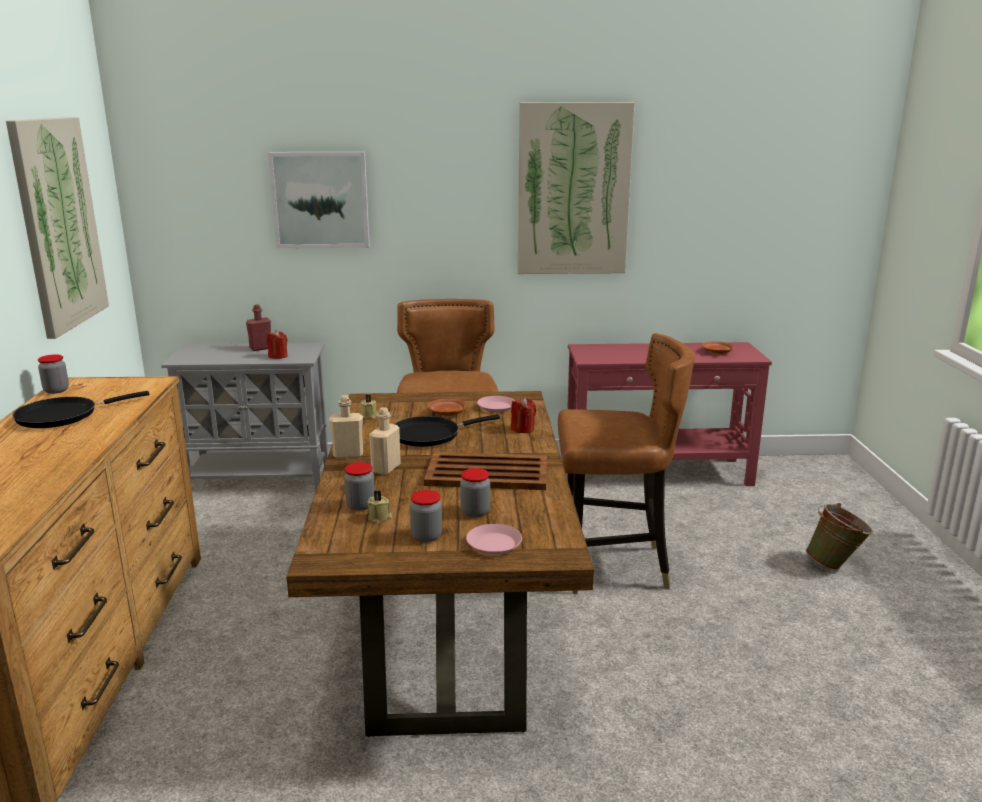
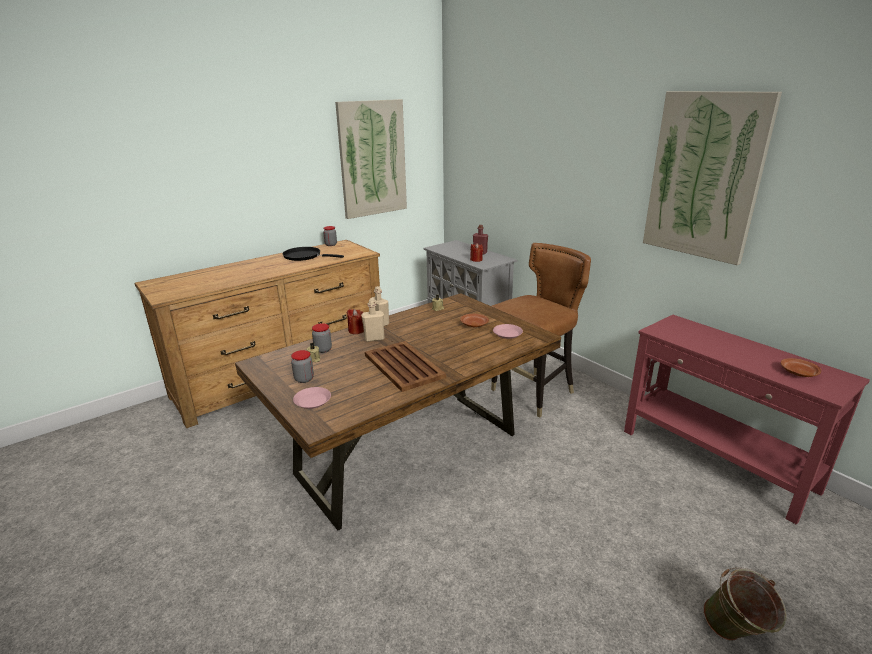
camera: 55 degrees right, 5 degrees up
(320, 200) = (528, 161): picture -> none
(430, 435) = (435, 332): black frying pan -> none
(475, 512) = (347, 381): jar -> none
(522, 429) = (485, 353): red candle -> red candle (356, 330)
(612, 567) = (548, 493): brown chair -> none

